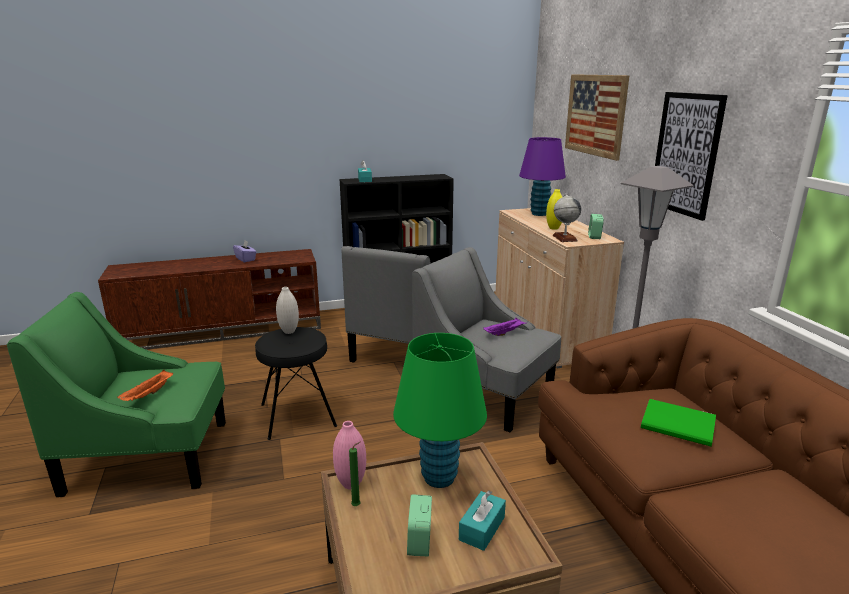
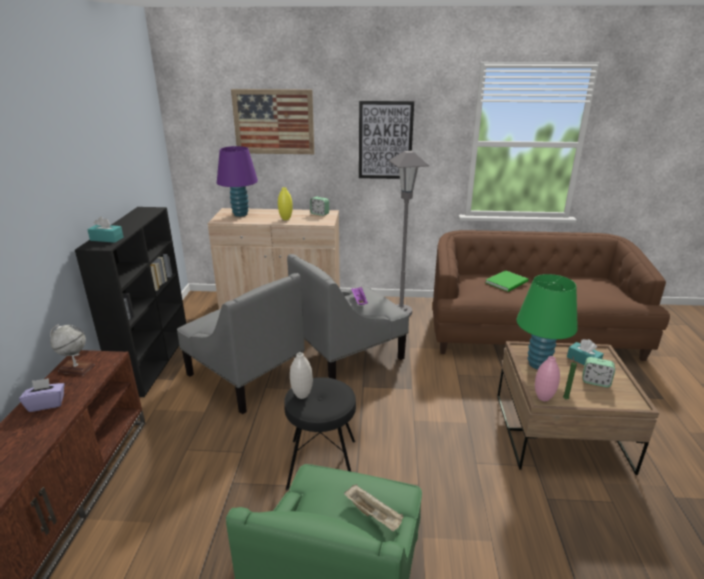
camera: 70 degrees left, 5 degrees up
(148, 395) = (374, 515): orange tray -> beige tray
(564, 238) = (314, 221): globe -> globe (76, 368)

